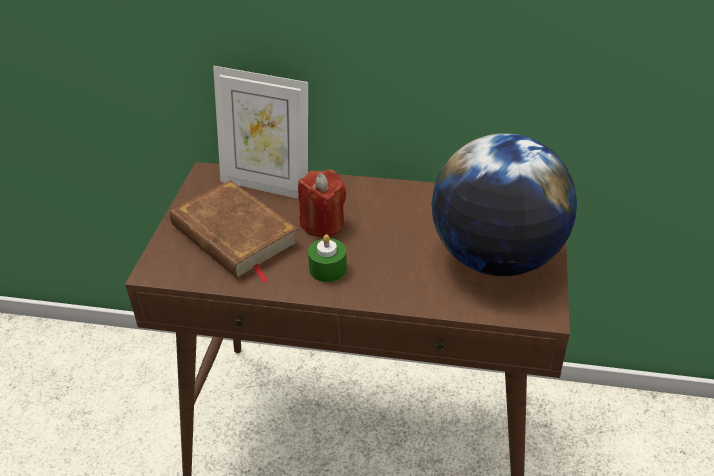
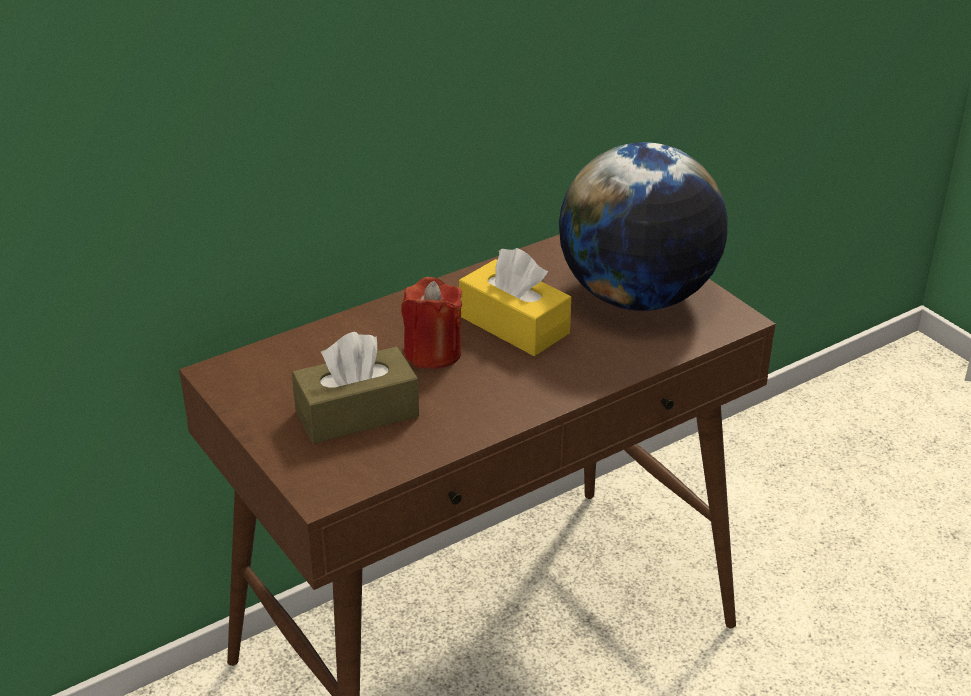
camera: 45 degrees left, 5 degrees down
(234, 236) = (357, 413): brown book -> brown tissue box
(267, 185) = (311, 348): picture frame -> none
(328, 269) = (503, 388): green candle -> none
(392, 233) = (514, 325): none -> yellow tissue box

